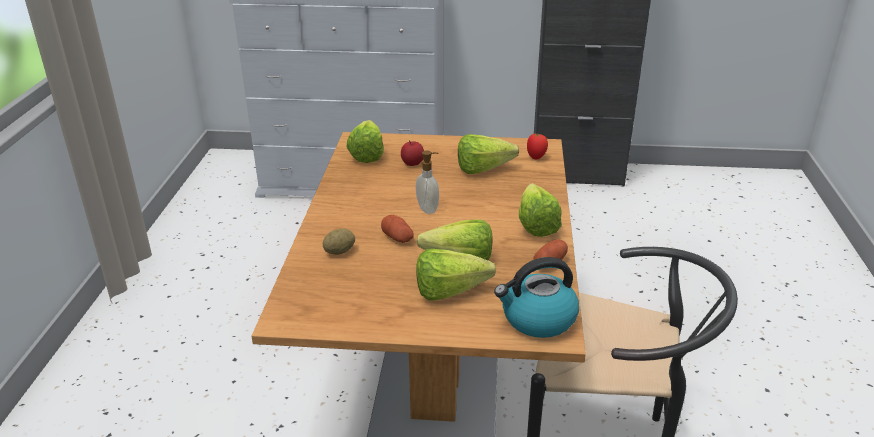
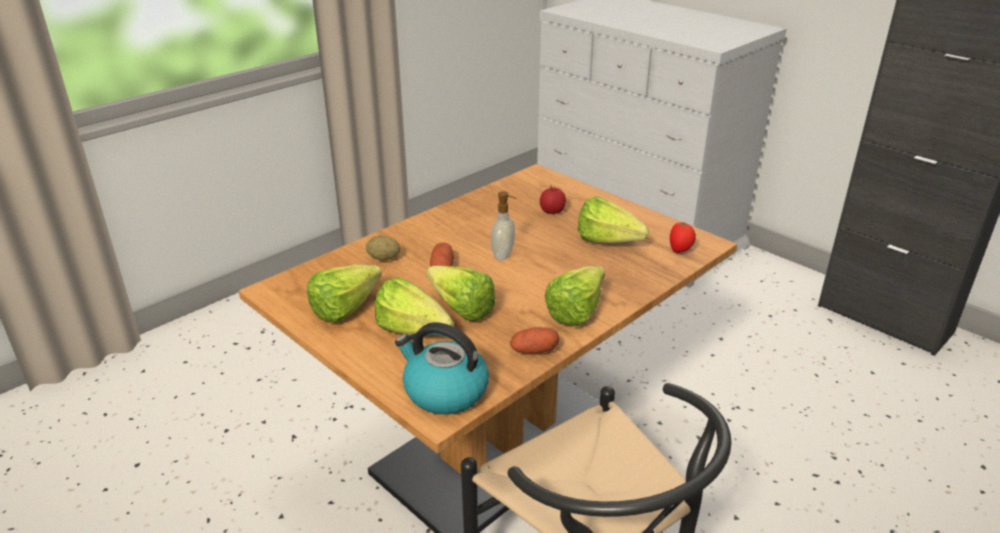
camera: 40 degrees right, 0 degrees up
(369, 153) = (529, 189): lettuce -> lettuce (351, 307)

